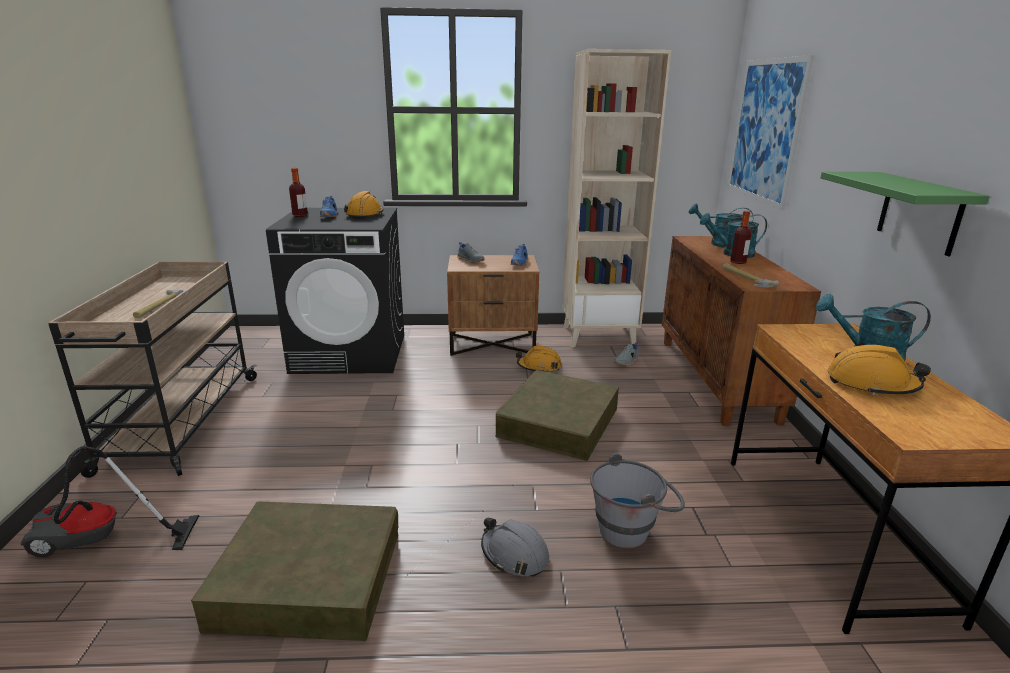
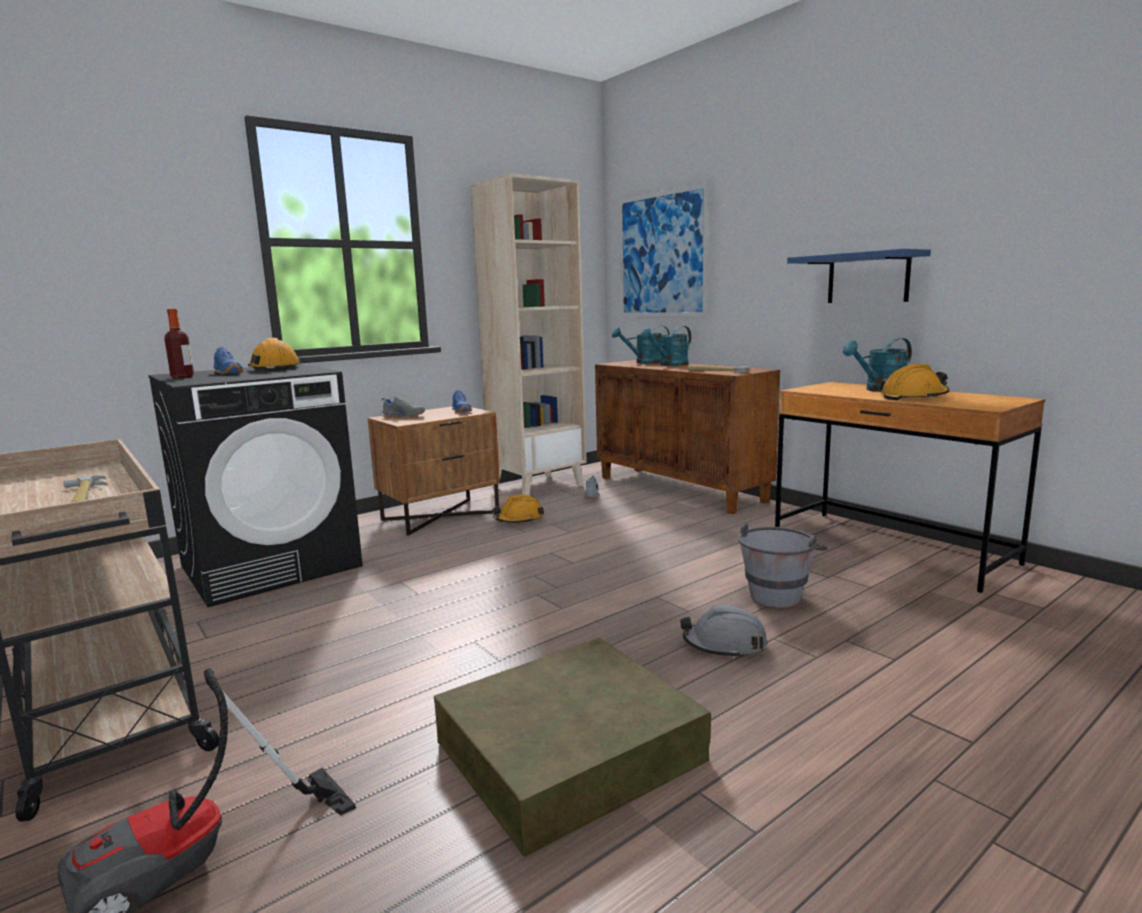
camera: 35 degrees left, 10 degrees down
(558, 422) = (605, 550): brown storage box -> none
(738, 262) = (686, 367): bottle -> none
(919, 212) = (868, 278): green shelf -> blue shelf

